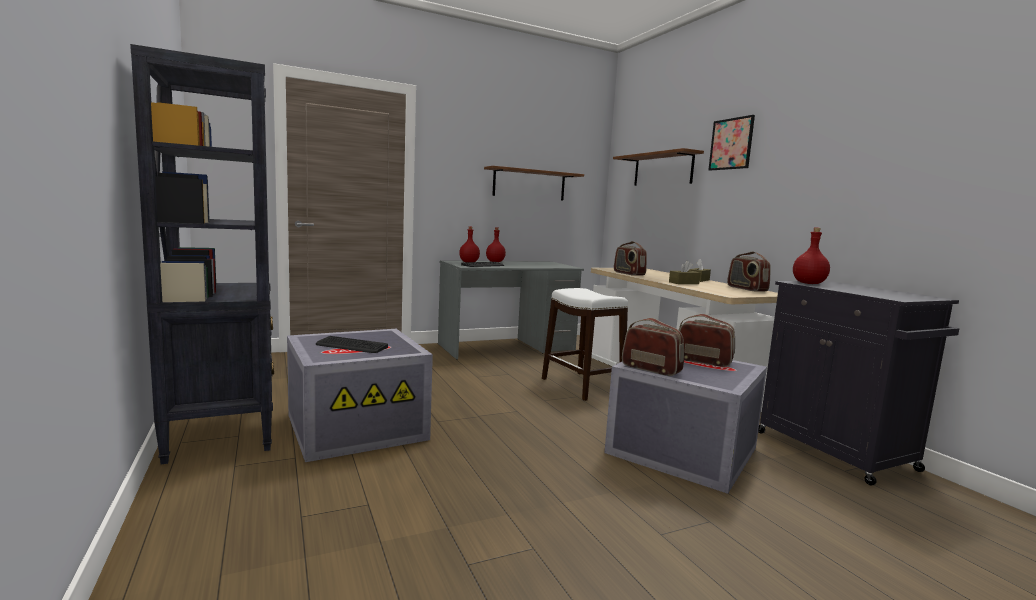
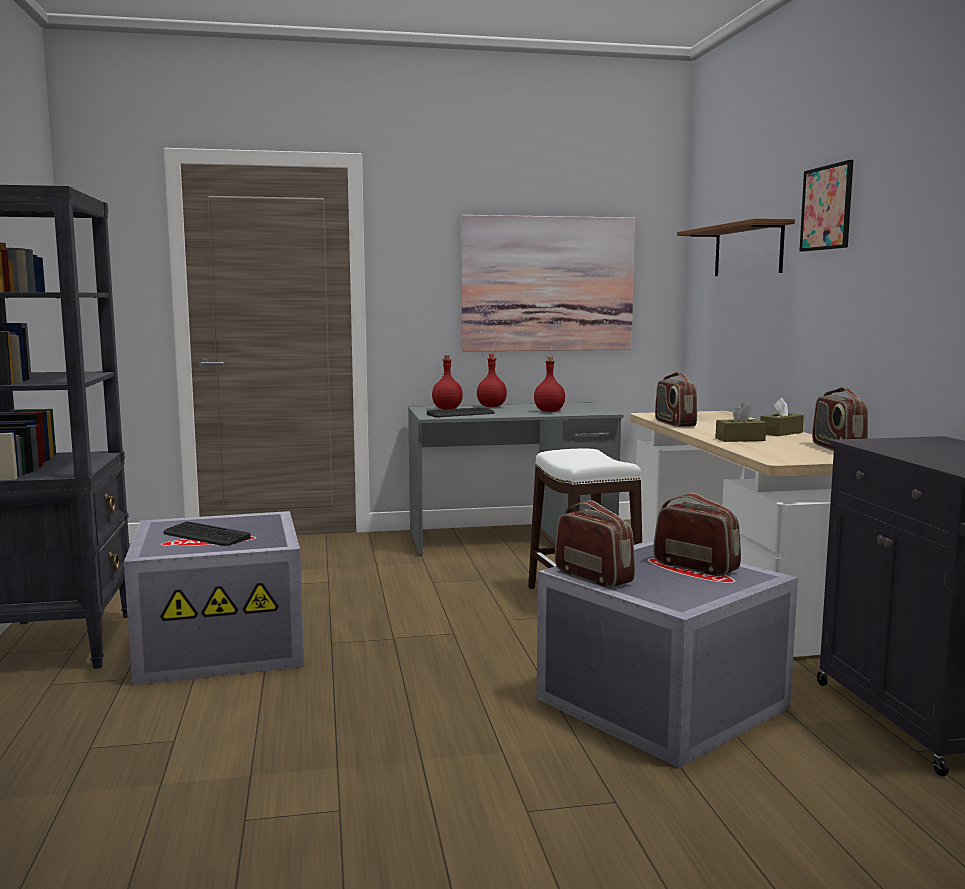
camera: 15 degrees right, 0 degrees up
(529, 184) = (547, 284): brown shelf -> picture
(809, 283) = (881, 443): red bottle -> red bottle (550, 411)

